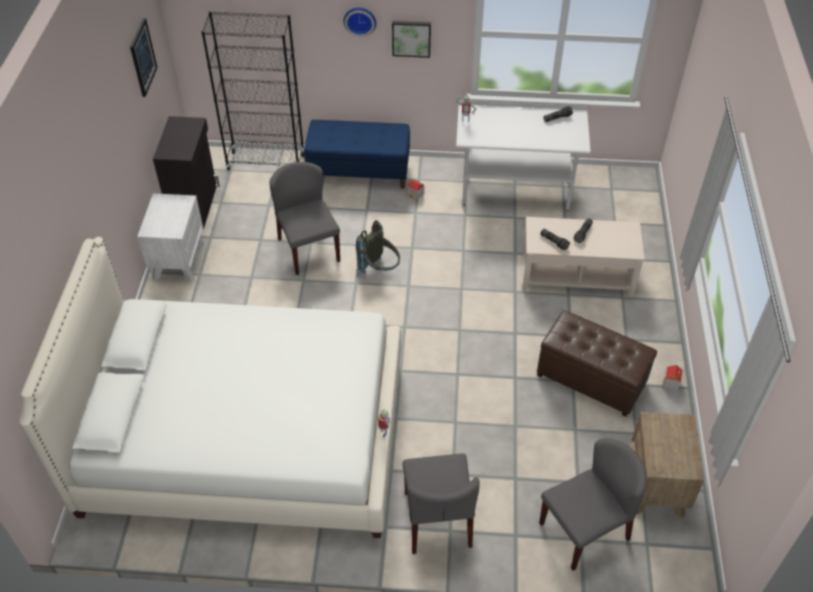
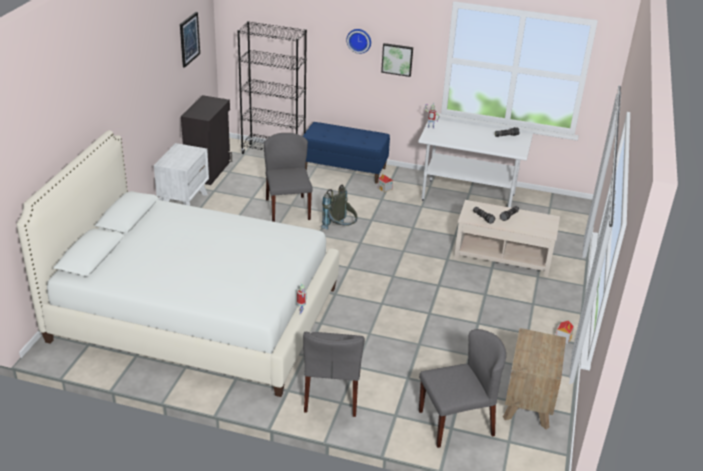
camera: 10 degrees right, 15 degrees down
(590, 379) = (493, 324): brown ottoman -> none

